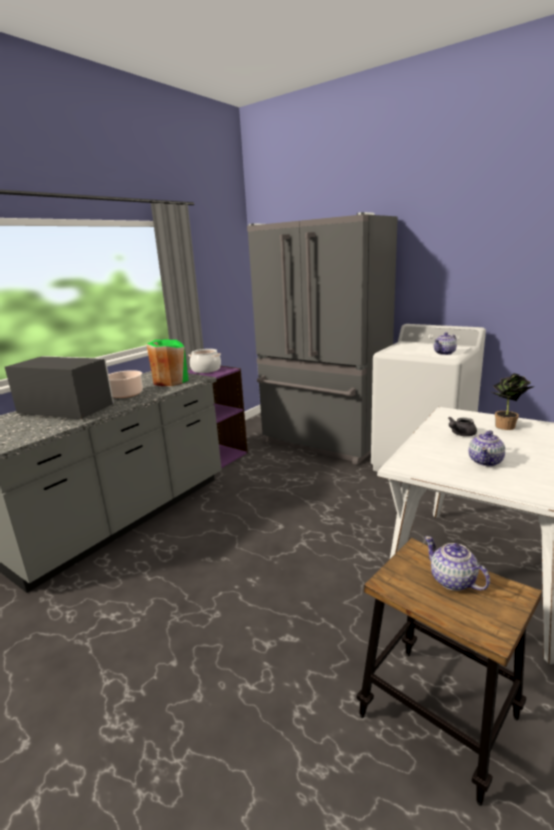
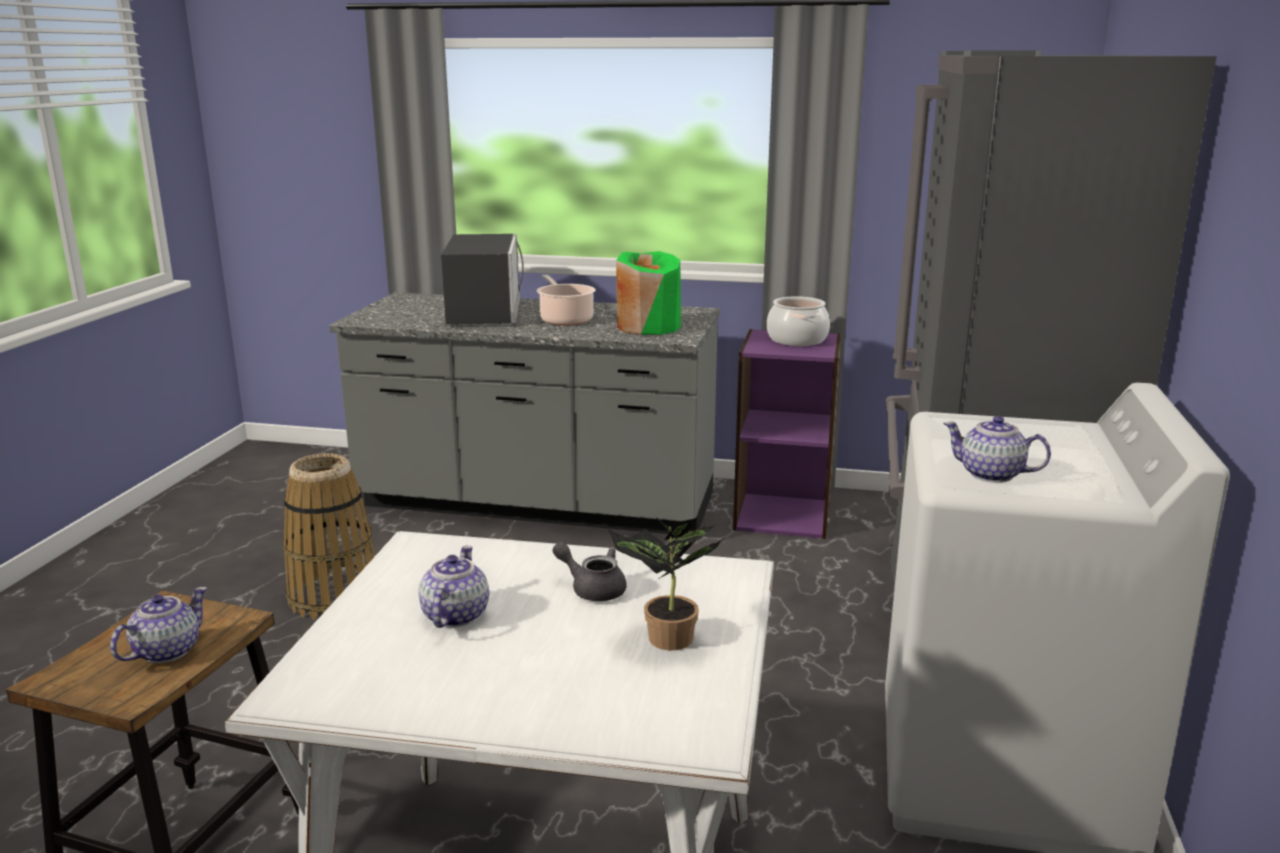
camera: 65 degrees right, 0 degrees up
(157, 621) = (335, 596): none -> basket
(485, 461) = (454, 616): teapot -> teapot turned 90 degrees clockwise

